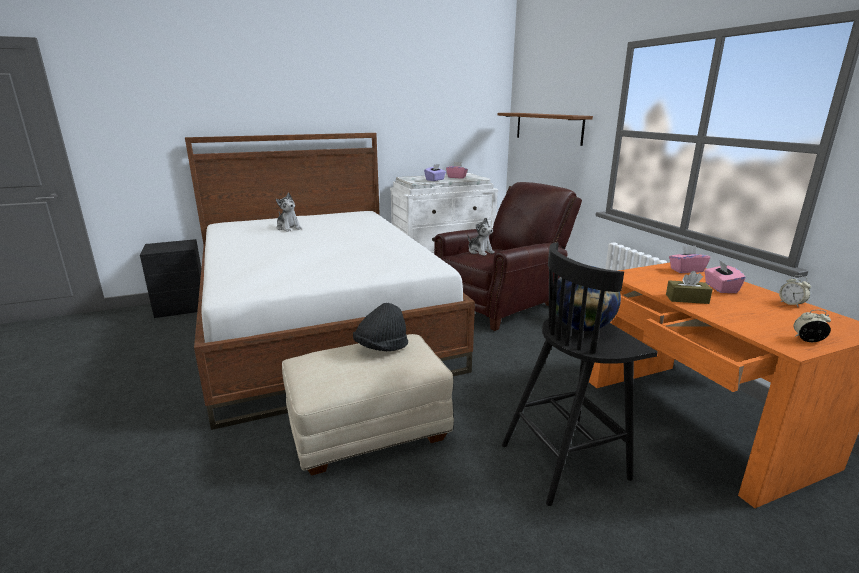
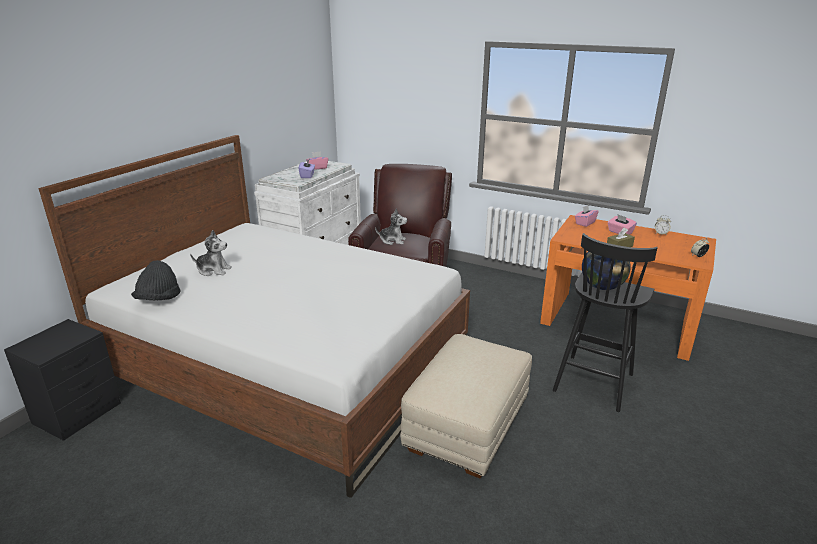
camera: 40 degrees left, 5 degrees up
(381, 348) = (466, 355): black hat -> black hat (159, 300)
(548, 127) = (394, 108): brown shelf -> none

